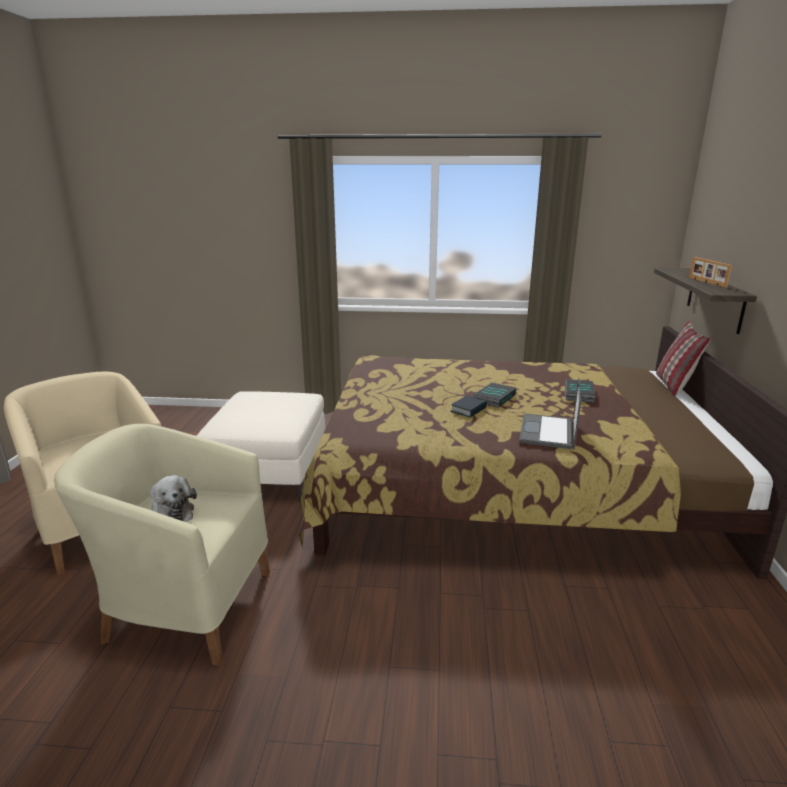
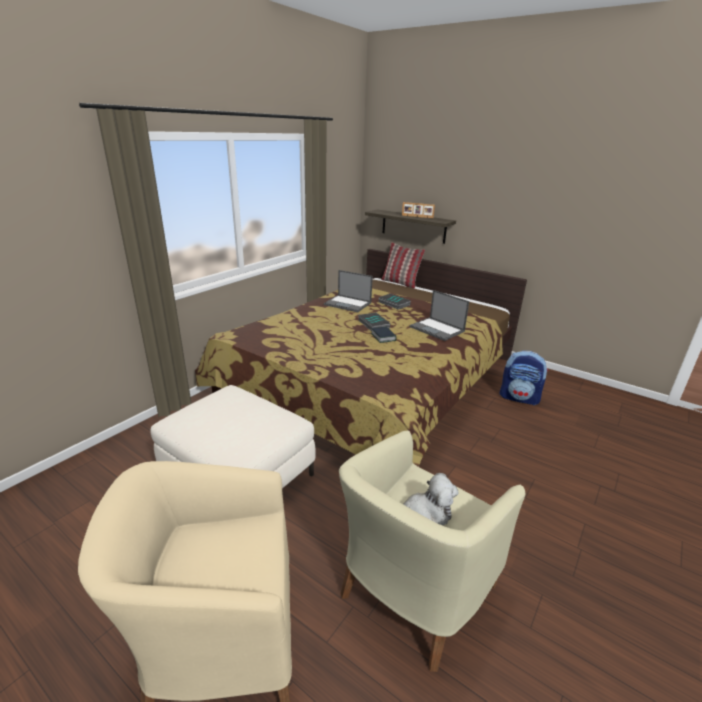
camera: 60 degrees left, 5 degrees up
(527, 375) = (348, 304): none -> laptop
(647, 615) = (519, 398): none -> backpack

